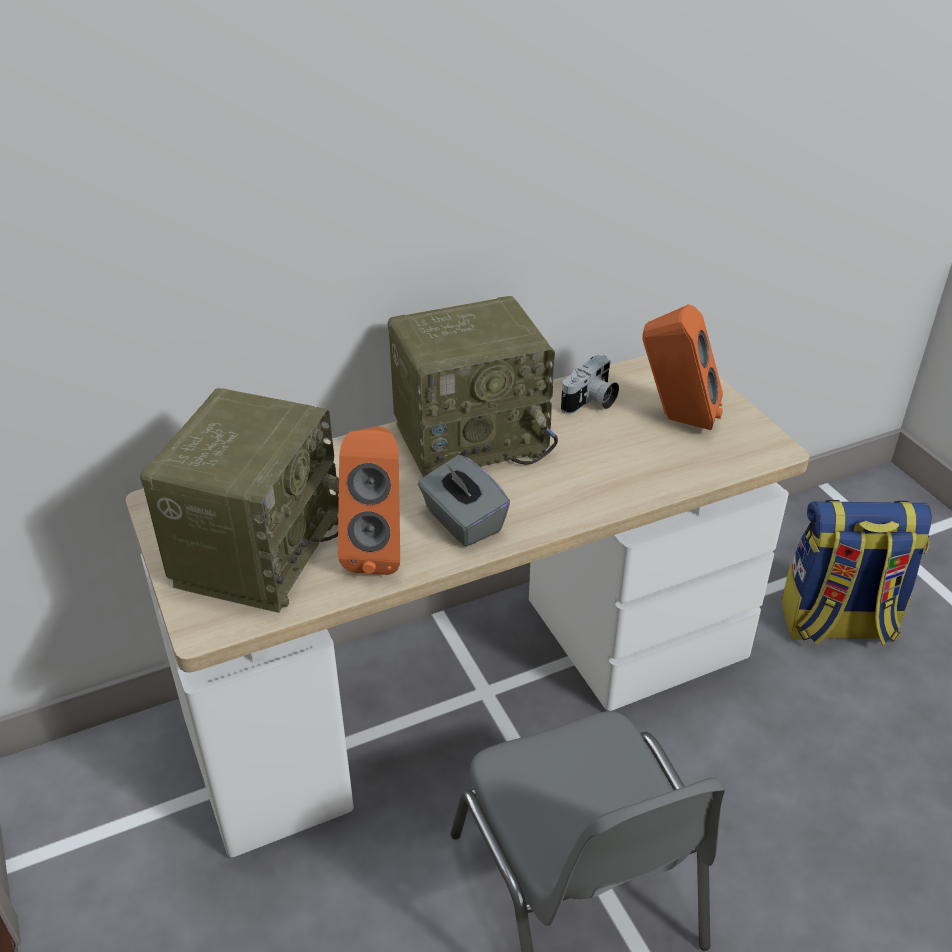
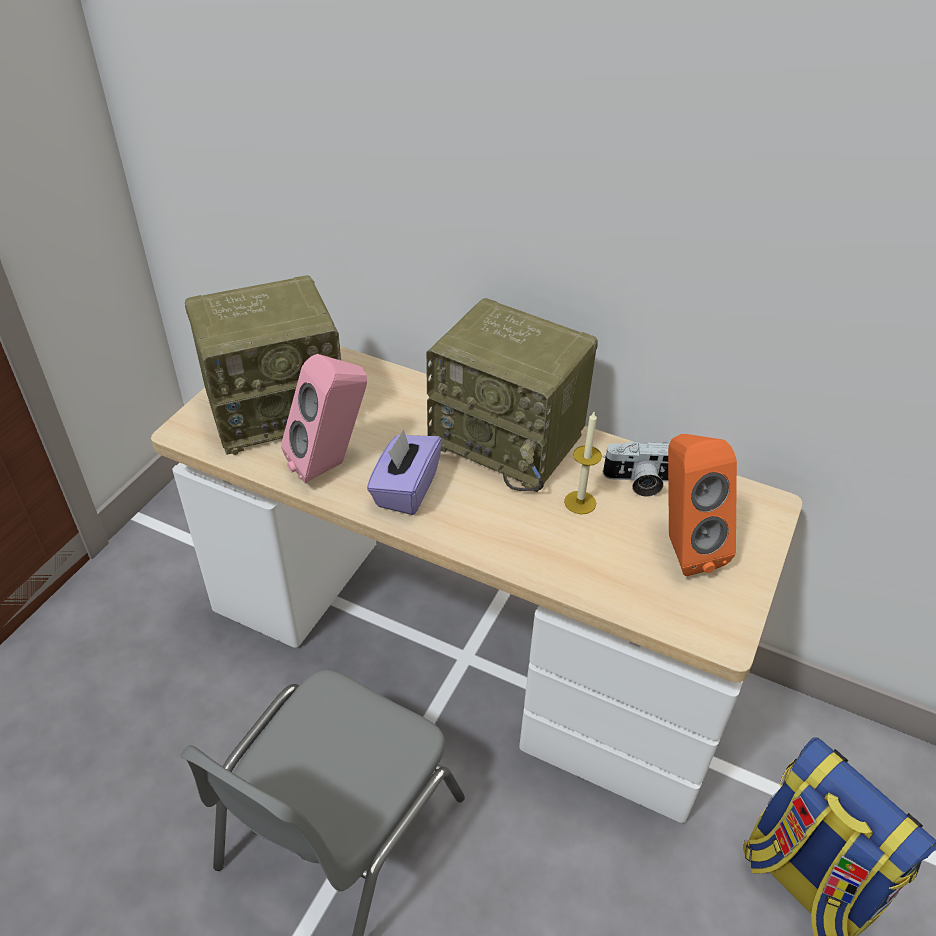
camera: 50 degrees right, 5 degrees up
(378, 549) = (331, 464): orange speaker -> pink speaker
(462, 521) = (405, 489): grey tissue box -> purple tissue box
(581, 440) = (580, 502): none -> candle

